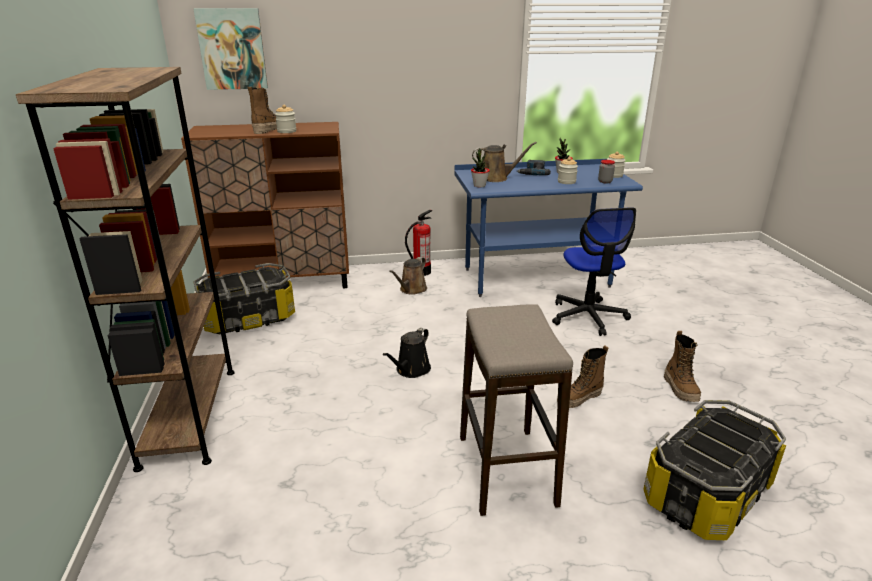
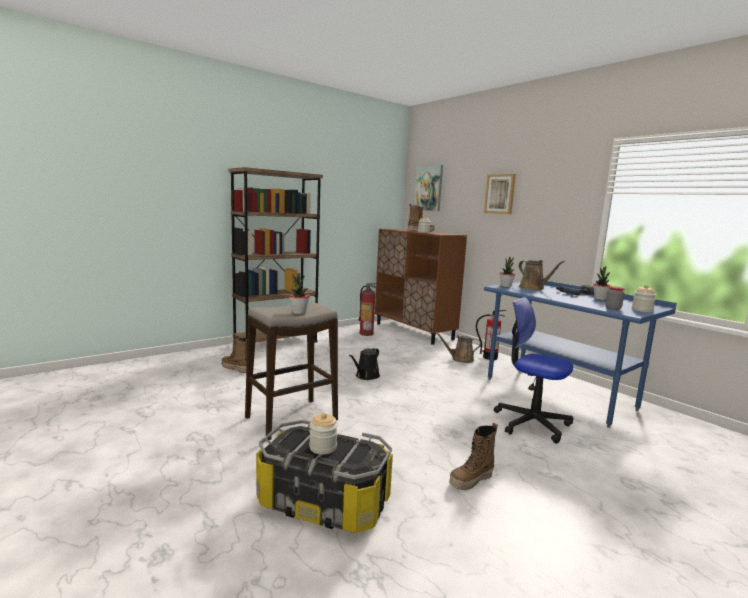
camera: 60 degrees right, 15 degrees down
(248, 318) = (366, 333): storage box -> fire extinguisher
(380, 56) = (500, 194): none -> picture
(411, 370) = (366, 376): black watering can -> black watering can turned 60 degrees counterclockwise
(536, 331) = (299, 312): none -> potted plant
(566, 182) = (577, 300): jar -> jar (323, 447)
(579, 398) = (398, 433): boot -> boot (236, 368)
(588, 316) = (531, 423): office chair -> office chair turned 75 degrees clockwise

